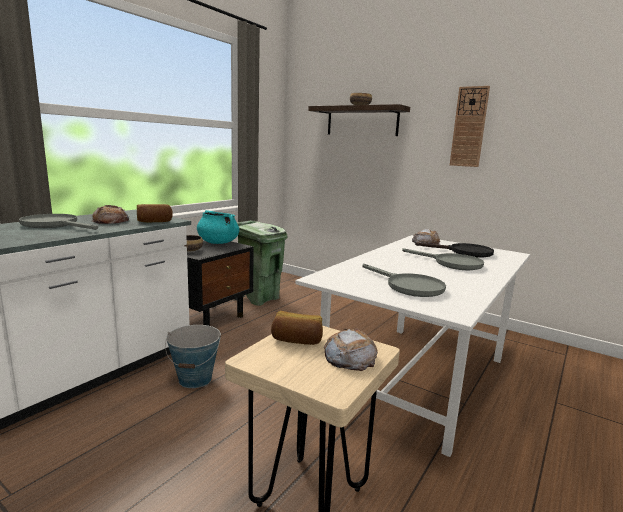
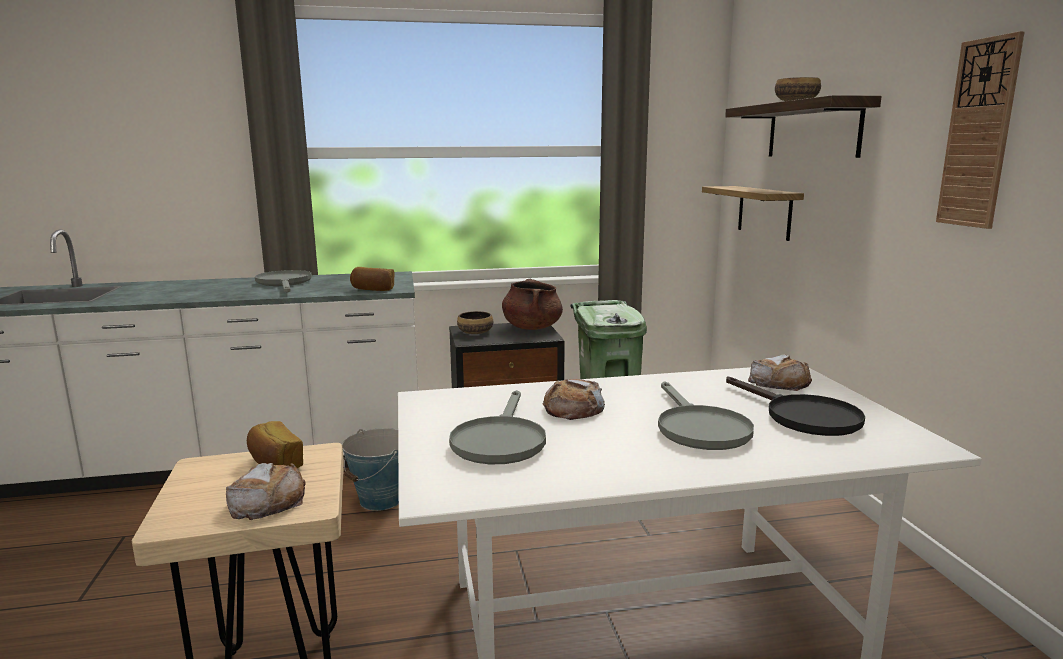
camera: 45 degrees right, 0 degrees up
(111, 221) = (340, 284): bread -> bread (573, 408)
(218, 242) = (532, 327): turquoise cooking pot -> brown cooking pot
(325, 164) = (764, 212): none -> shelf

